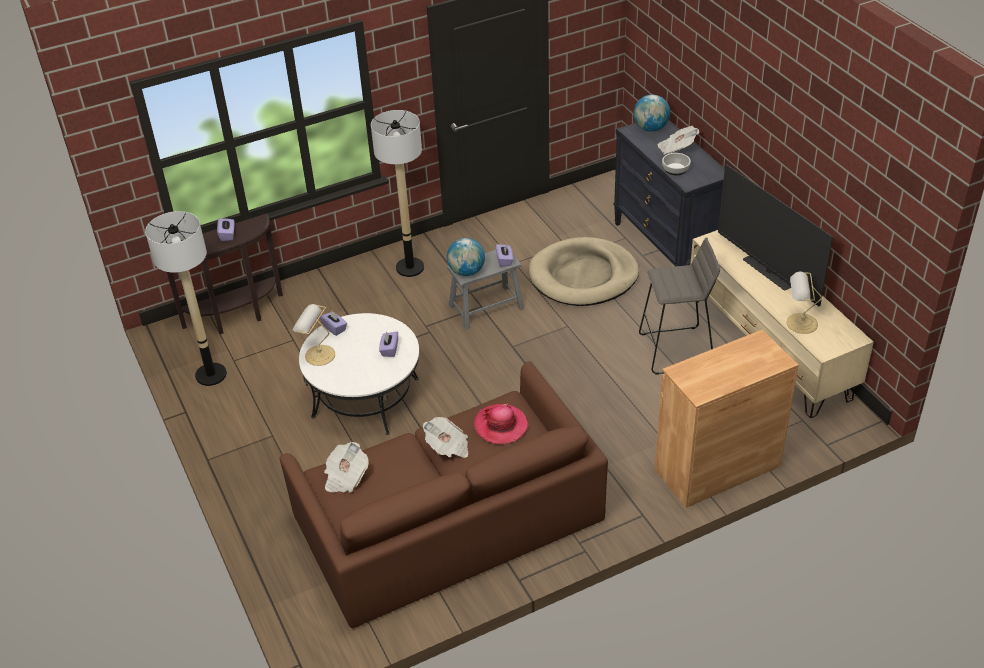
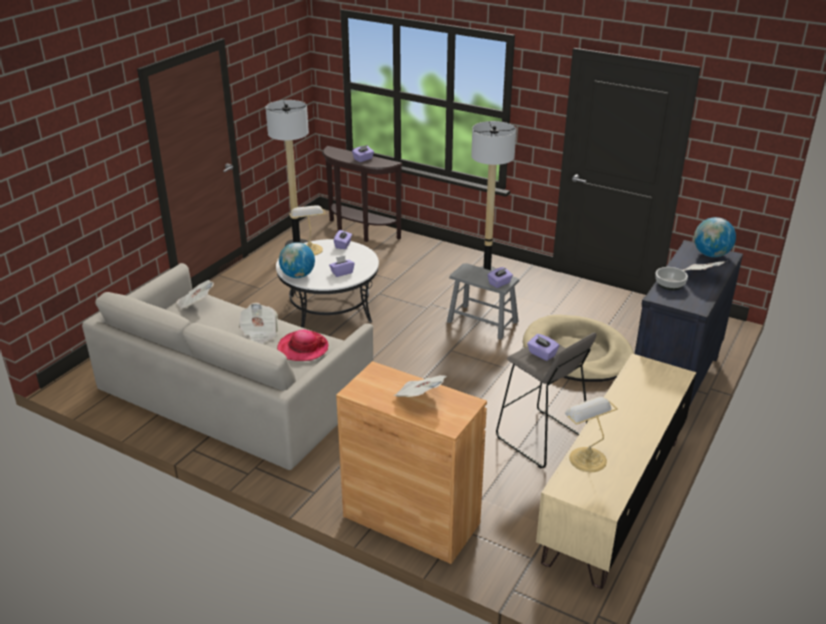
camera: 55 degrees right, 10 degrees down
(447, 519) = (234, 390): brown sofa -> grey sofa
(466, 271) = (466, 272): globe -> globe (298, 275)
(674, 282) = (542, 354): none -> purple tissue box
(734, 362) = (419, 397): none -> newspaper
(767, 273) = (639, 413): television -> none

